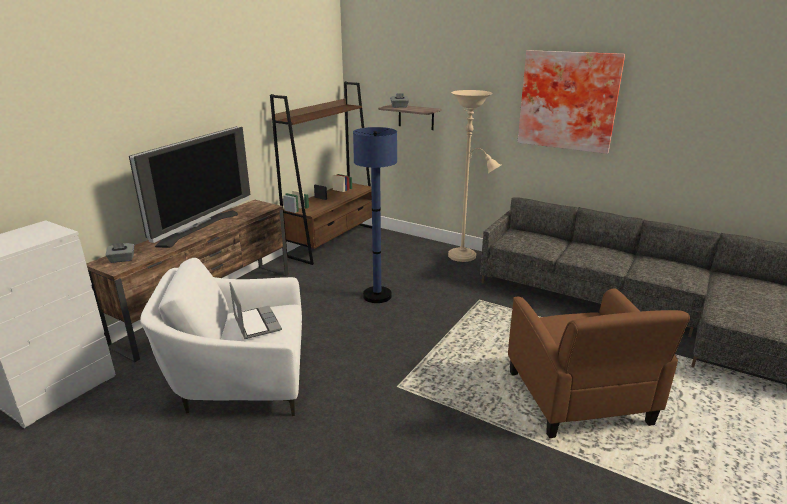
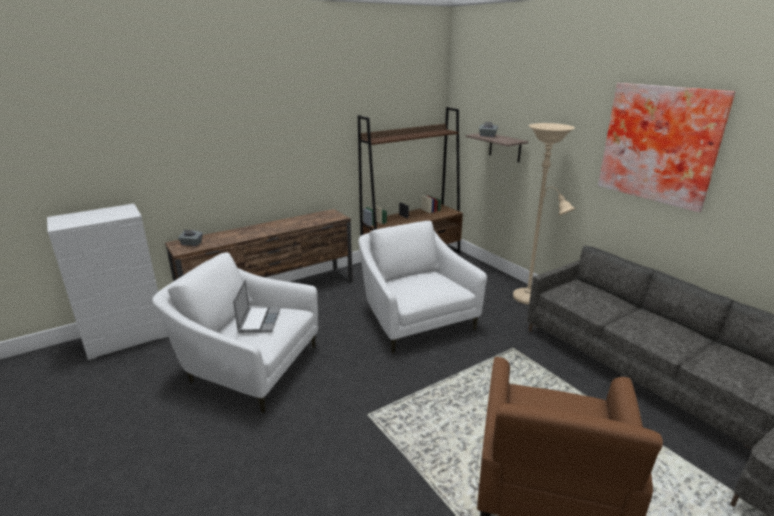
camera: 25 degrees right, 0 degrees up
(200, 228) = (268, 227): television -> none
(377, 296) = (414, 319): blue floor lamp -> white armchair

